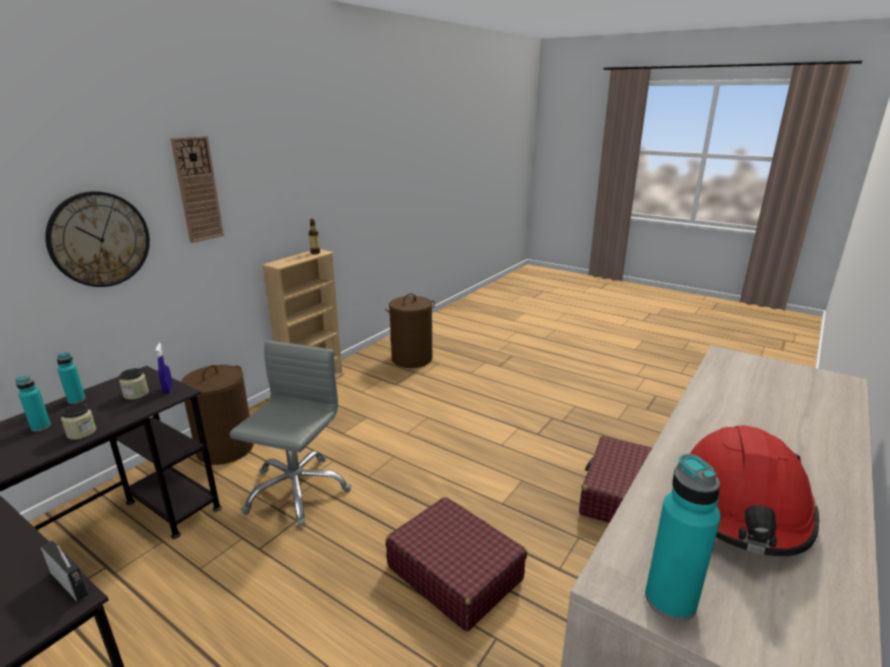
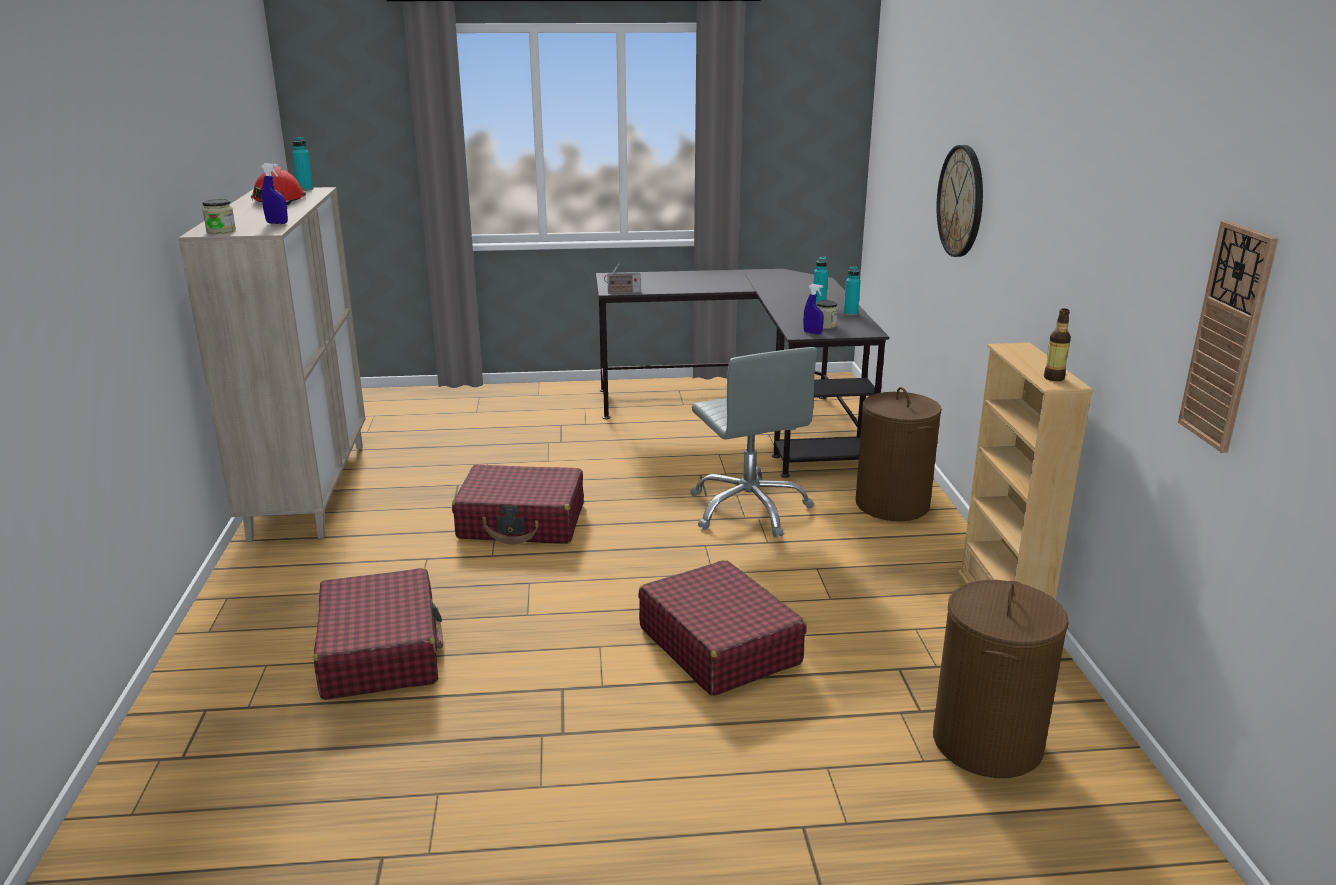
camera: 140 degrees right, 0 degrees up
(81, 432) = (785, 309): jar -> jar (221, 231)
(197, 189) = (1020, 183): wall clock -> wall clock (1227, 337)
(447, 421) = (719, 645): none -> red suitcase
(723, 379) = (277, 223): none -> blue spray bottle

